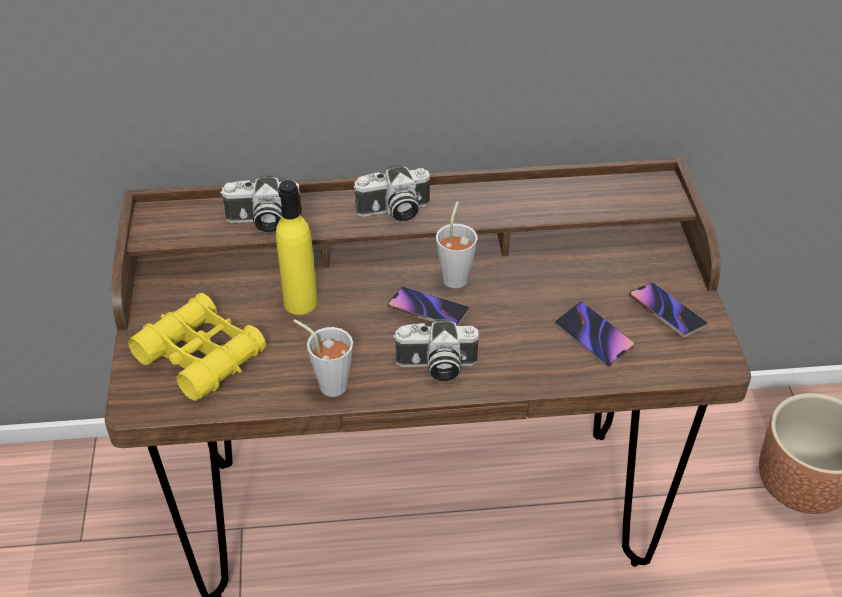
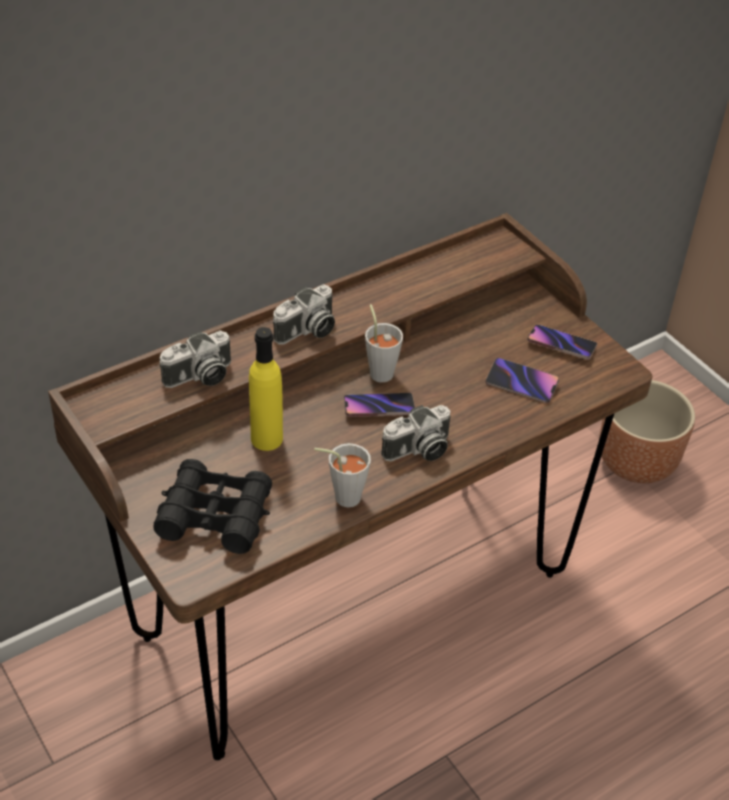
camera: 30 degrees left, 0 degrees up
(201, 356) = (215, 515): yellow binoculars -> black binoculars

